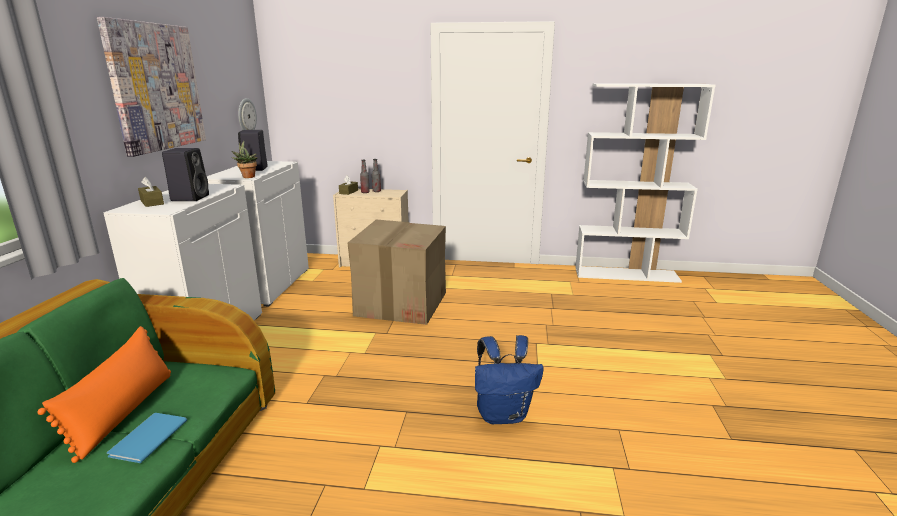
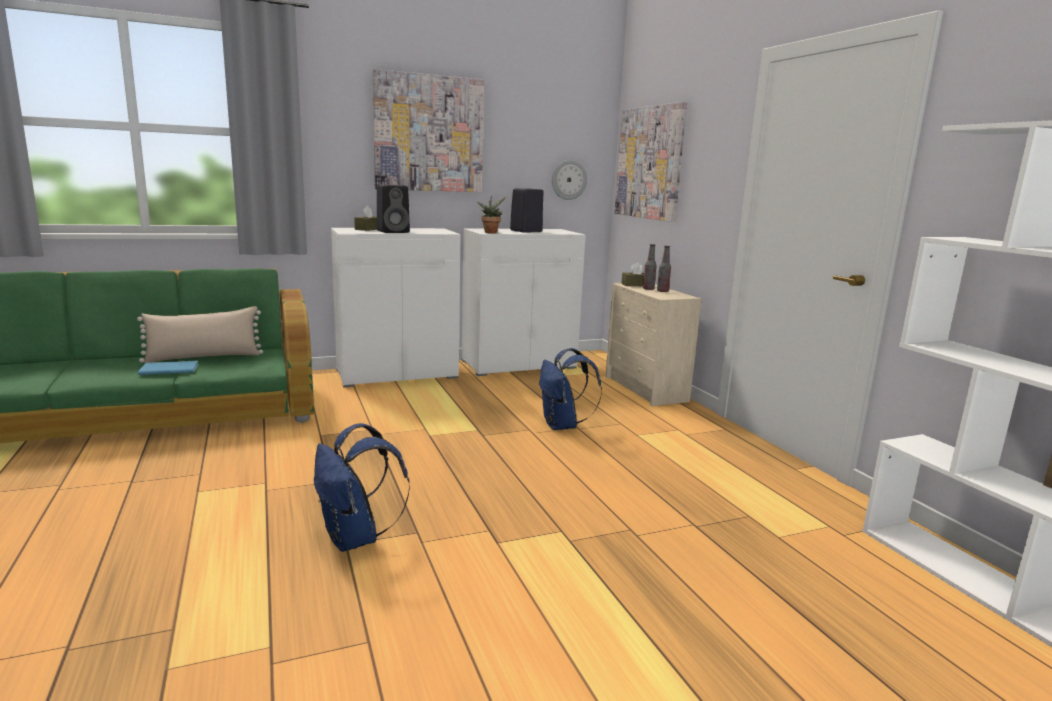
camera: 60 degrees right, 5 degrees down
(123, 412) = (204, 357): orange pillow -> beige pillow
(318, 97) = (650, 163): none -> picture
(401, 303) = (562, 425): cardboard box -> blue backpack

